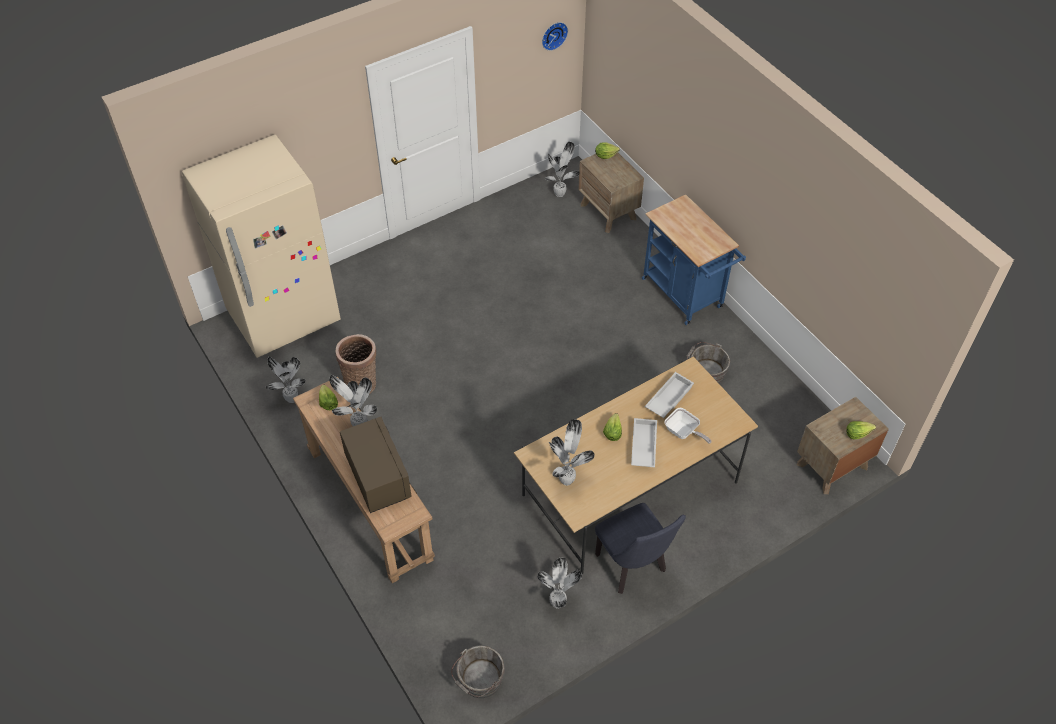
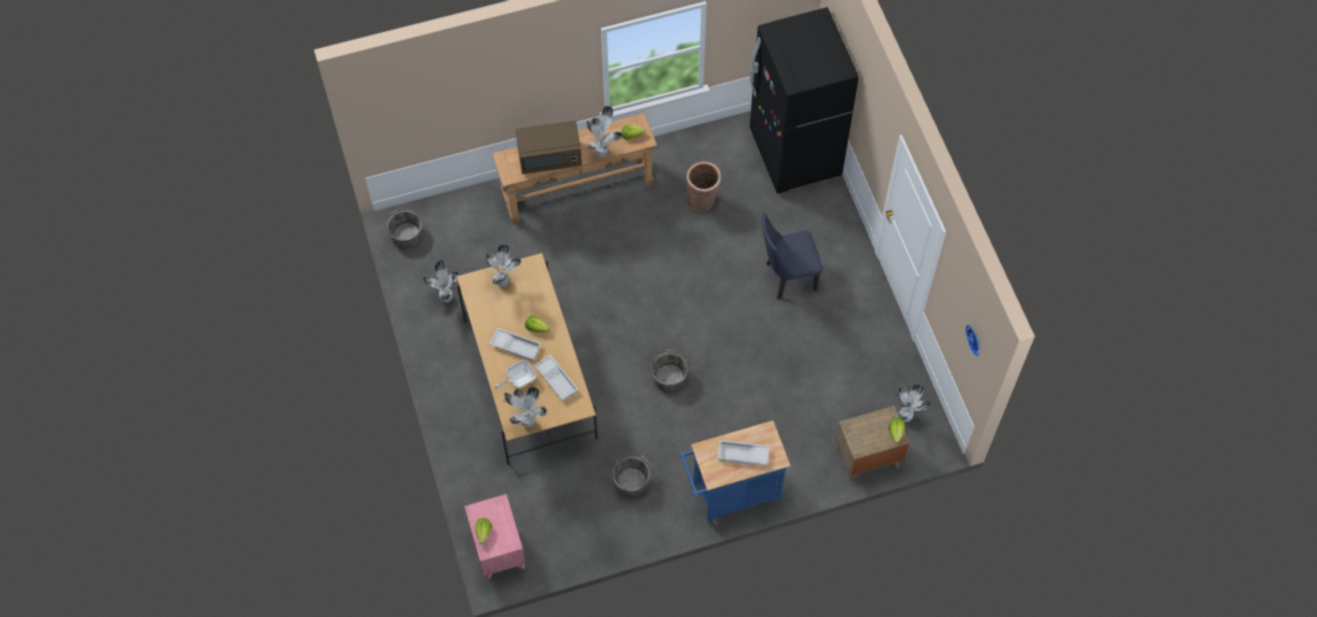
camera: 105 degrees right, 10 degrees up
(284, 317) = (795, 154): beige fridge -> black fridge
(291, 400) = (699, 149): potted plant -> potted plant (526, 422)
(580, 367) = (669, 375): none -> grey bucket
(633, 567) = (457, 359): blue chair -> blue chair (786, 278)
(691, 227) = (742, 455): none -> white tray
(832, 466) = (498, 549): brown nightstand -> pink nightstand

